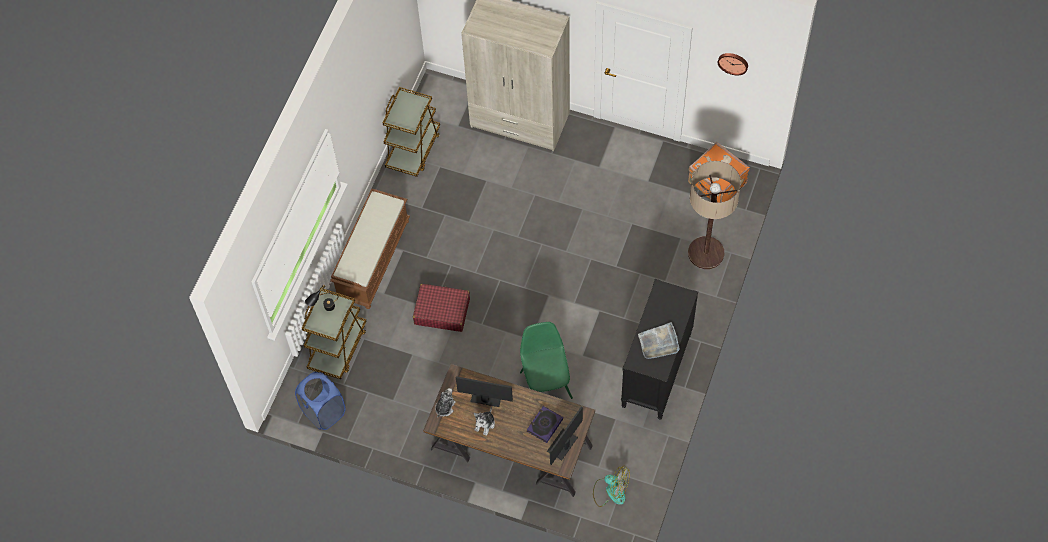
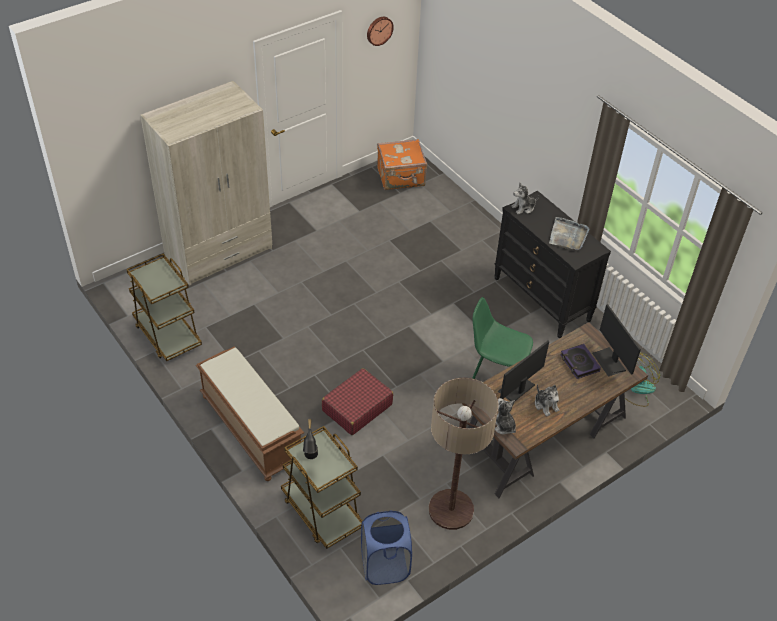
camera: 60 degrees left, 15 degrees down
(667, 293) = (523, 208): none -> plush toy
(706, 253) = (457, 215): floor lamp -> floor lamp (451, 510)

